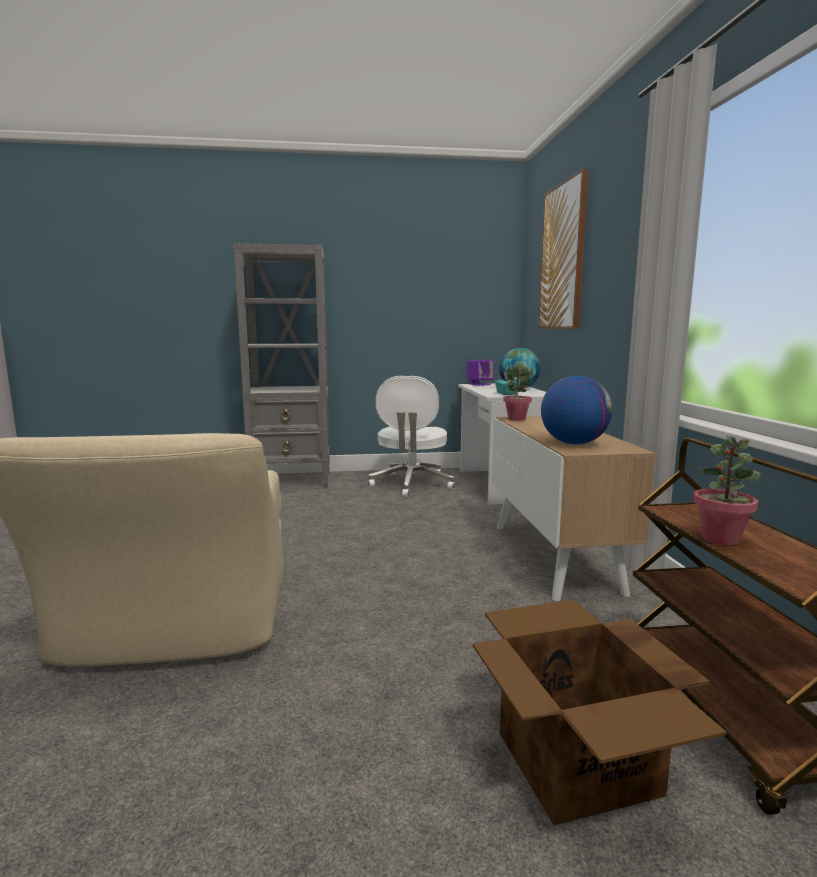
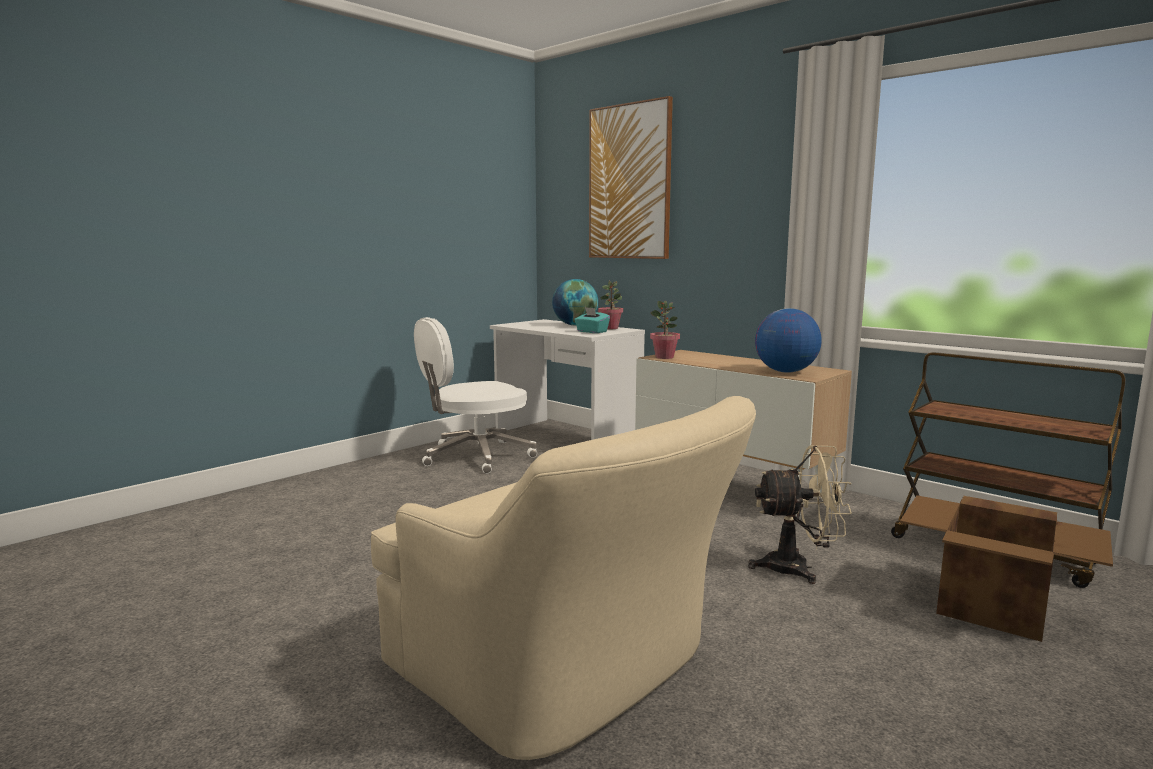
camera: 40 degrees left, 0 degrees up
(293, 481) = (316, 486): grey bookcase -> none
(411, 484) = (476, 456): white office chair -> white office chair turned 90 degrees clockwise
(462, 637) = (798, 568): none -> beige fan
(479, 384) = (516, 324): purple speaker -> none
(720, 539) = (1002, 420): potted plant -> potted plant (610, 328)

